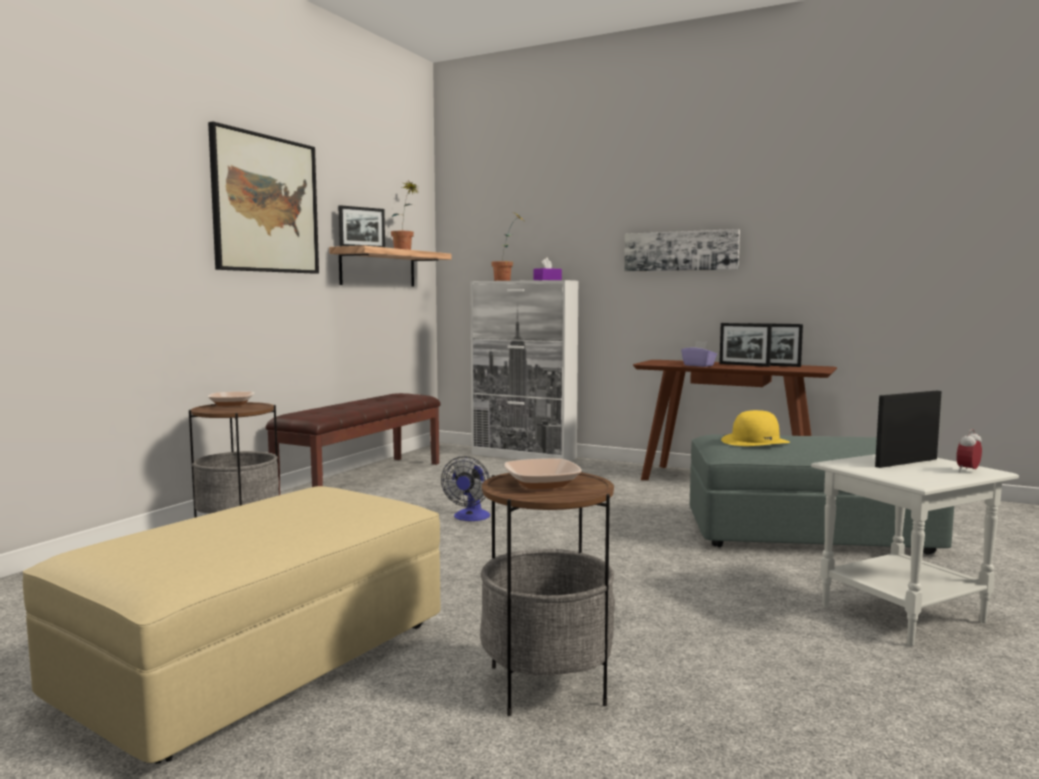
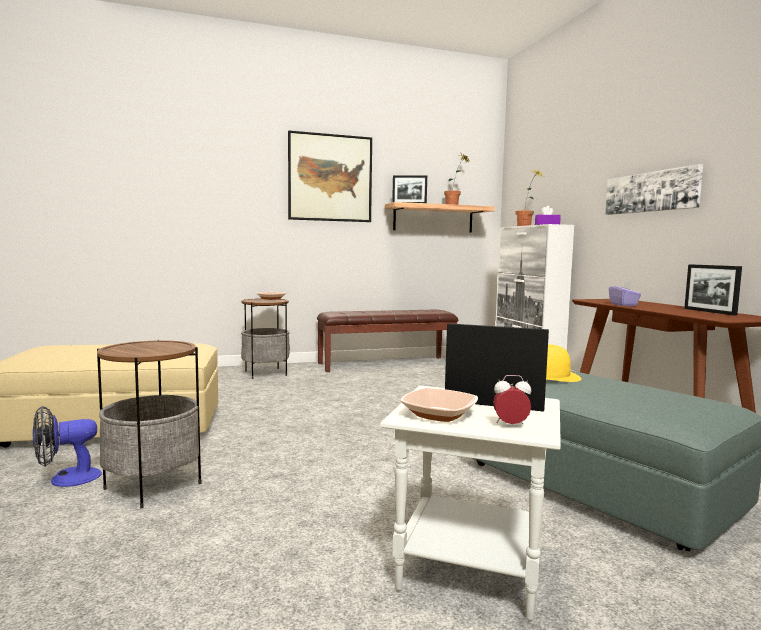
camera: 45 degrees right, 0 degrees up
(470, 518) = (378, 397): fan -> fan (66, 479)
(542, 483) = (151, 347): bowl -> bowl (439, 414)
(744, 365) = (678, 308): picture frame -> none

